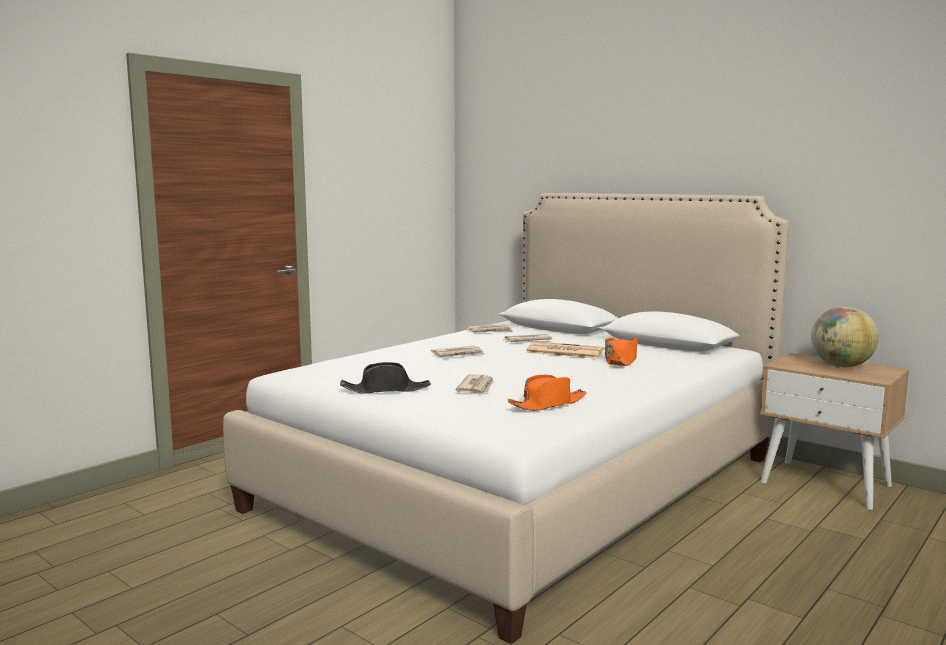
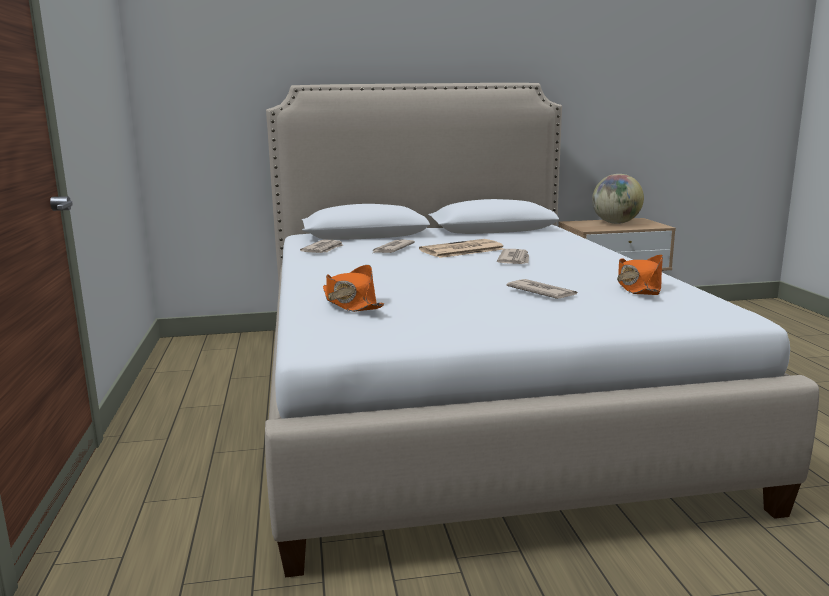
camera: 50 degrees left, 5 degrees up
(386, 390) = (497, 318): black hat -> none
(458, 354) = (402, 273): newspaper -> newspaper (515, 260)
(620, 360) = (524, 246): orange hat -> orange hat (351, 303)

